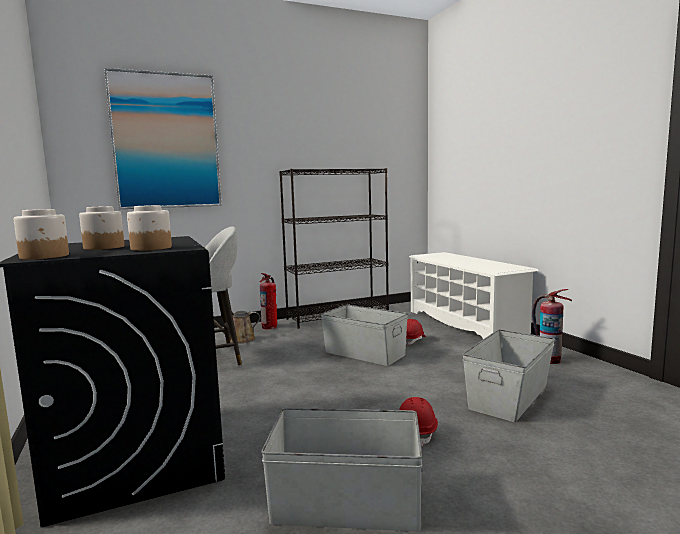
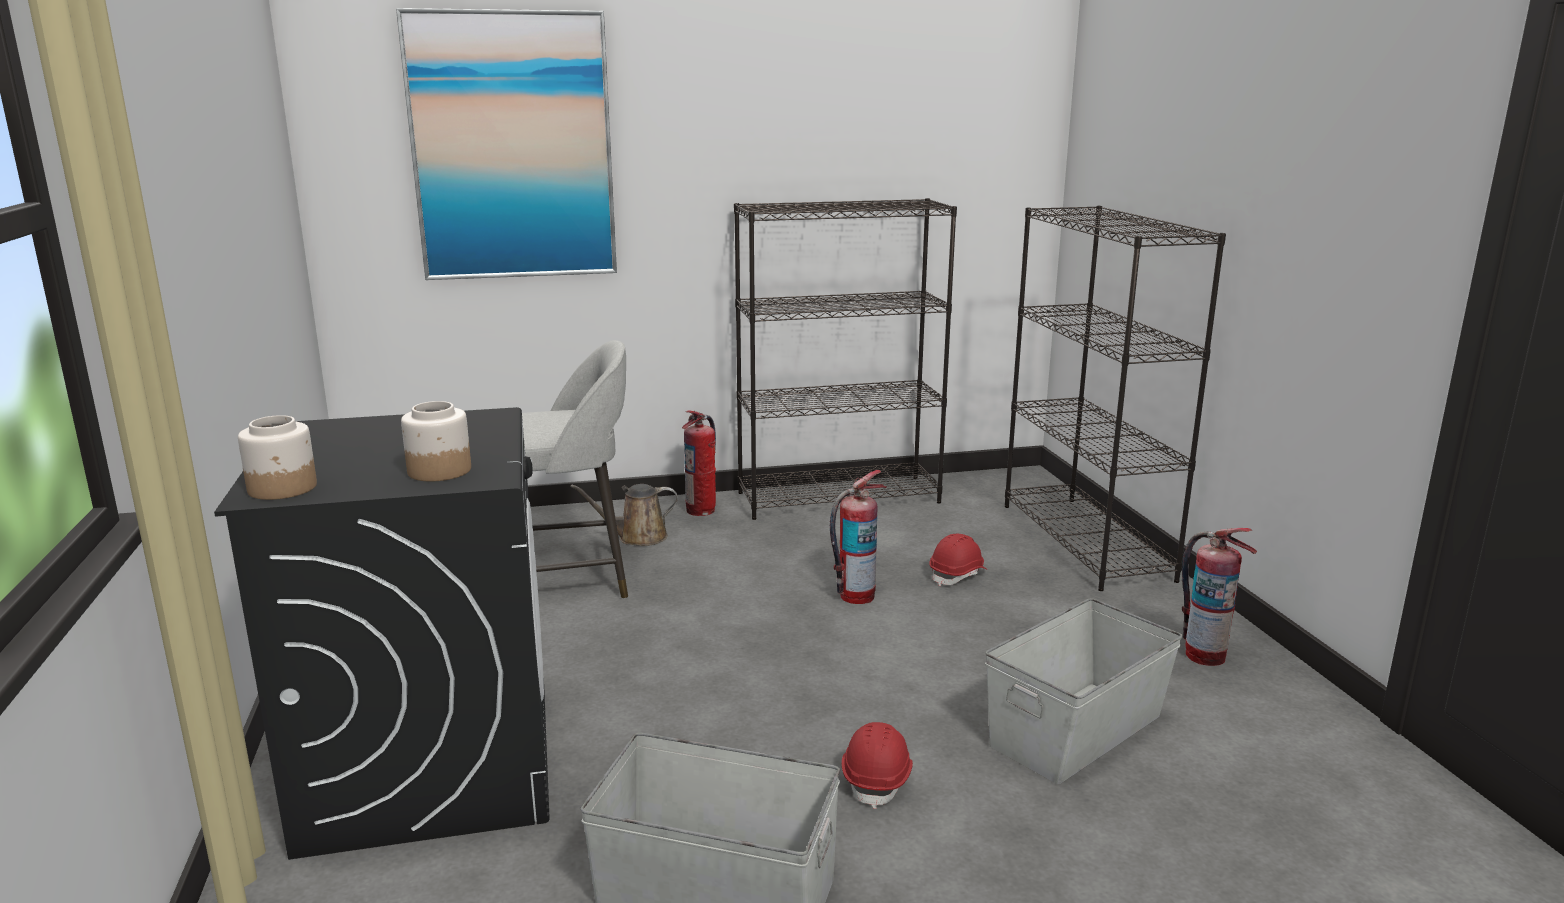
camera: 10 degrees right, 10 degrees up
(104, 247) = (373, 455): jar -> none
(364, 353) = (856, 596): grey storage box -> fire extinguisher
(465, 323) = (1086, 542): white shoe rack -> black bookcase

